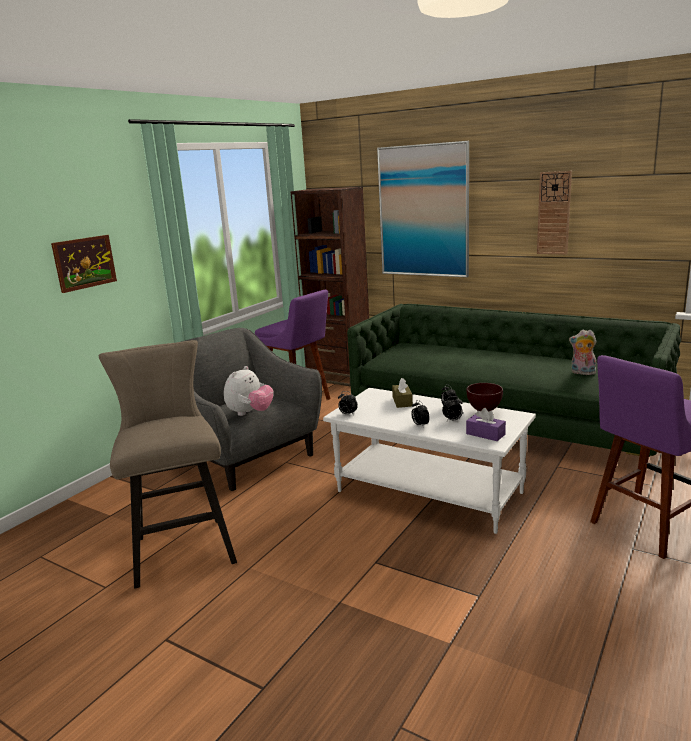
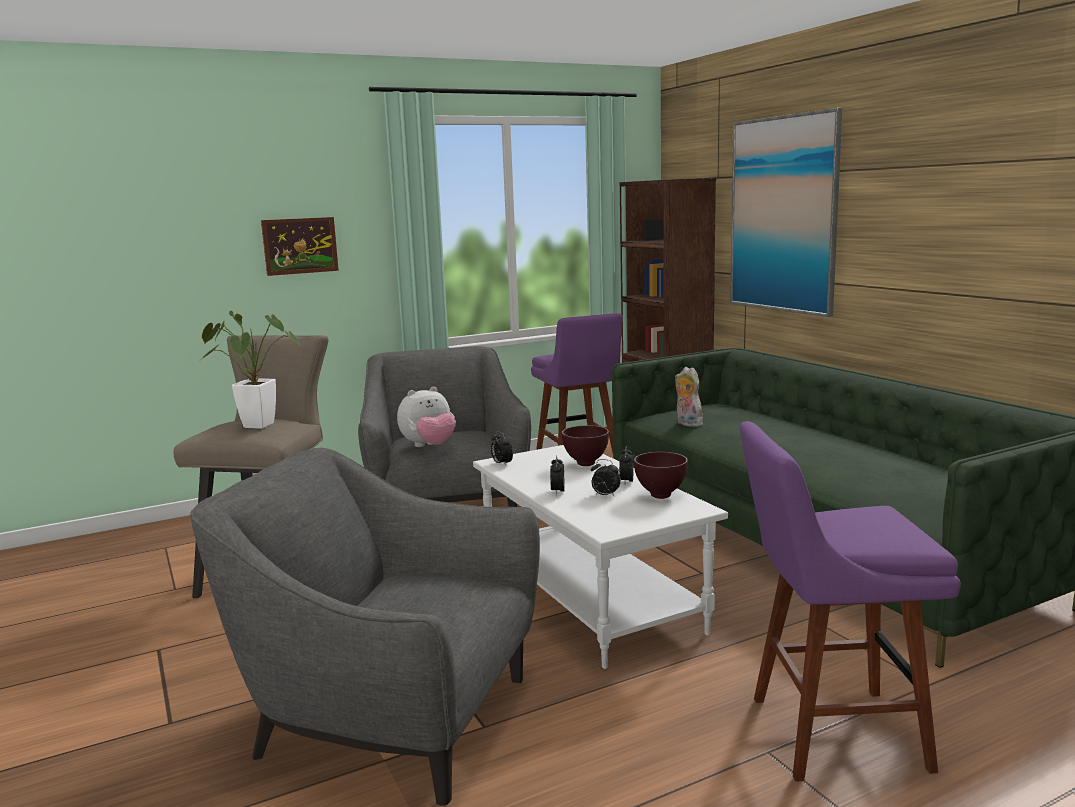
camera: 30 degrees right, 5 degrees down
(169, 427) = (253, 425): none -> potted plant
(402, 401) = (585, 463): brown tissue box -> brown bowl
(416, 615) = (391, 718): none -> grey armchair
(485, 434) = (615, 519): purple tissue box -> none
(554, 213) = (950, 221): wall clock -> none
(582, 373) = (897, 479): plush toy -> plush toy (687, 423)

